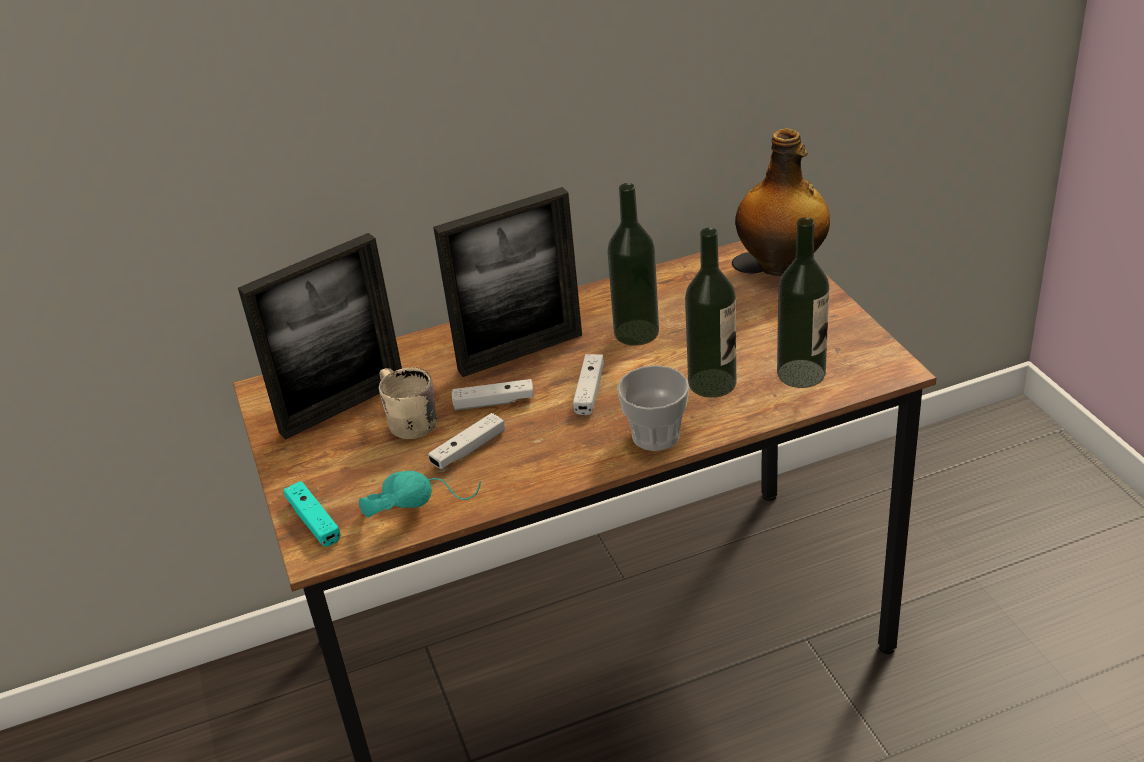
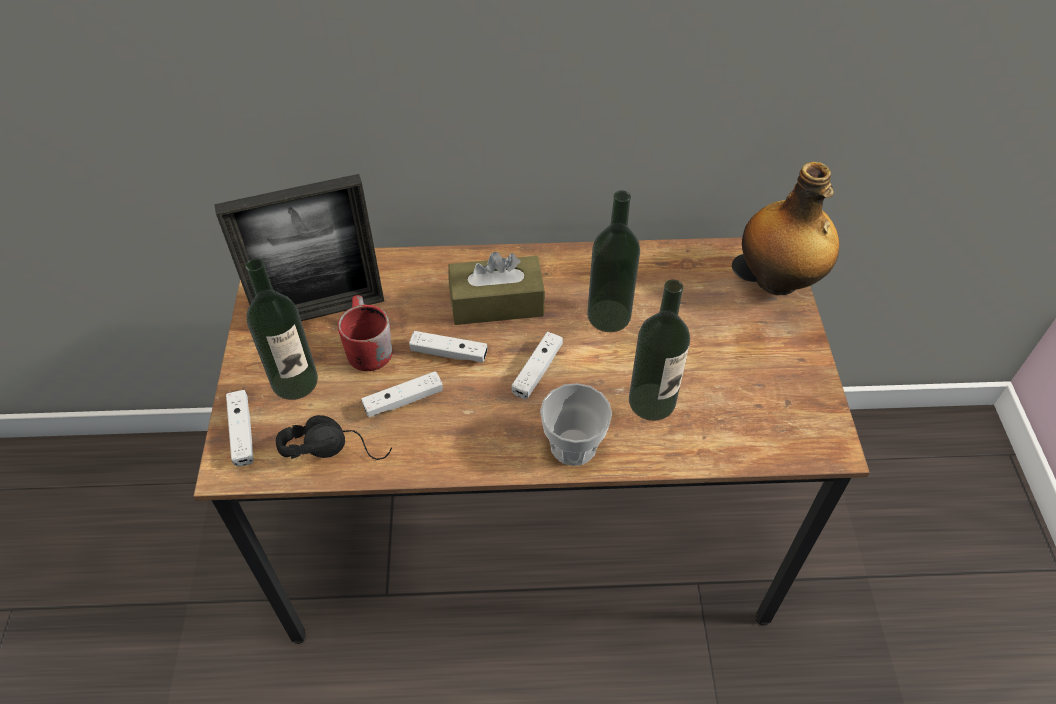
camera: 15 degrees right, 15 degrees up
(314, 521) = (242, 433): turquoise game controller -> white game controller
(404, 422) = (364, 347): beige mug -> red mug
(419, 503) = (336, 446): turquoise headphones -> black headphones
(520, 352) = (496, 303): picture frame -> brown tissue box
(801, 373) = (740, 420): bottle -> bottle (295, 381)

